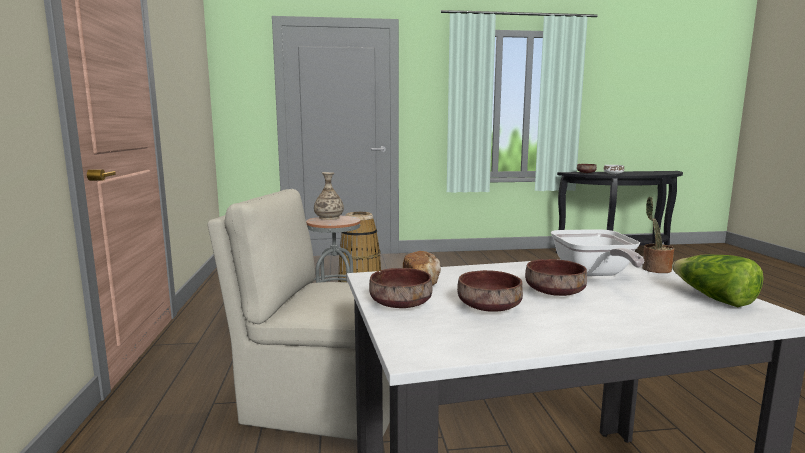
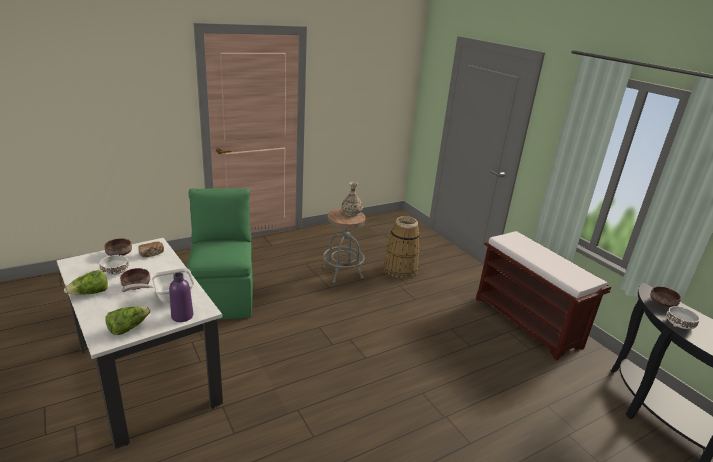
camera: 65 degrees right, 15 degrees up
(322, 402) = (224, 297): beige chair -> green chair
(486, 259) = (528, 322): none -> brown bench
(490, 308) = (114, 271): brown bowl -> white bowl
(592, 328) = (90, 293): none -> lettuce
(654, 269) = (182, 316): potted plant -> purple bottle

